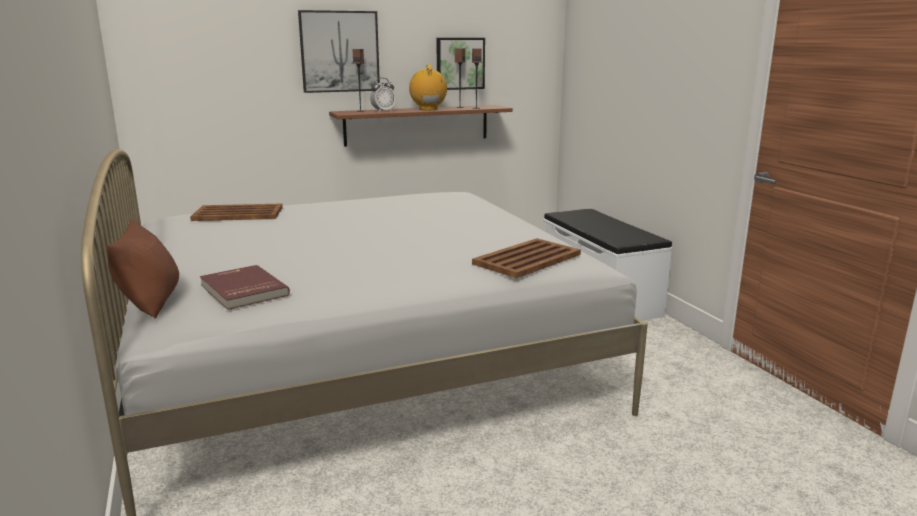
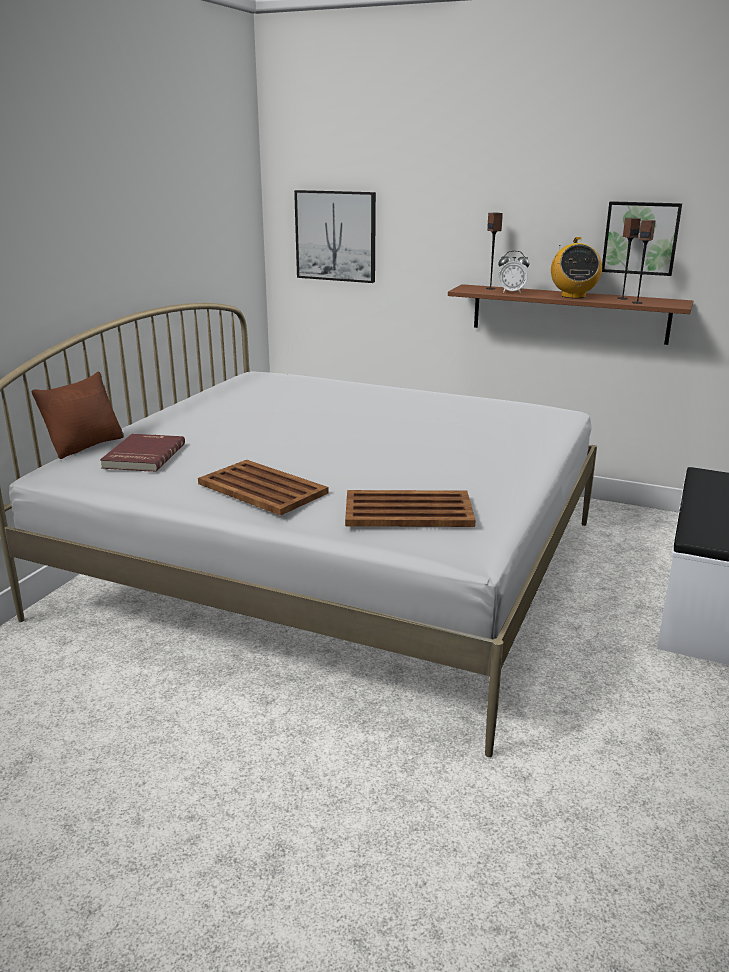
camera: 45 degrees right, 5 degrees up
(239, 214) = (298, 383): brown tray -> brown tray (263, 489)
(339, 51) = (481, 214): picture -> picture (336, 236)
(428, 109) = (573, 296): radio -> radio turned 150 degrees clockwise

